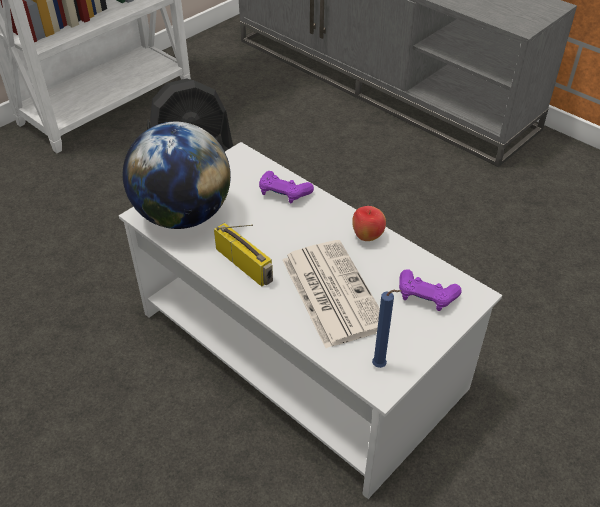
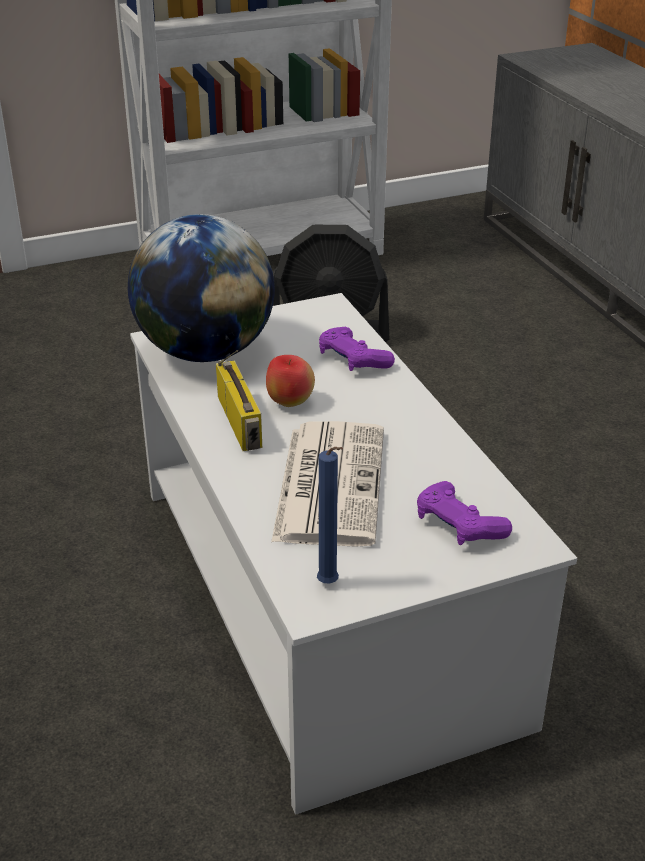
camera: 25 degrees right, 10 degrees down
(367, 237) = (428, 436): apple -> apple (290, 402)

